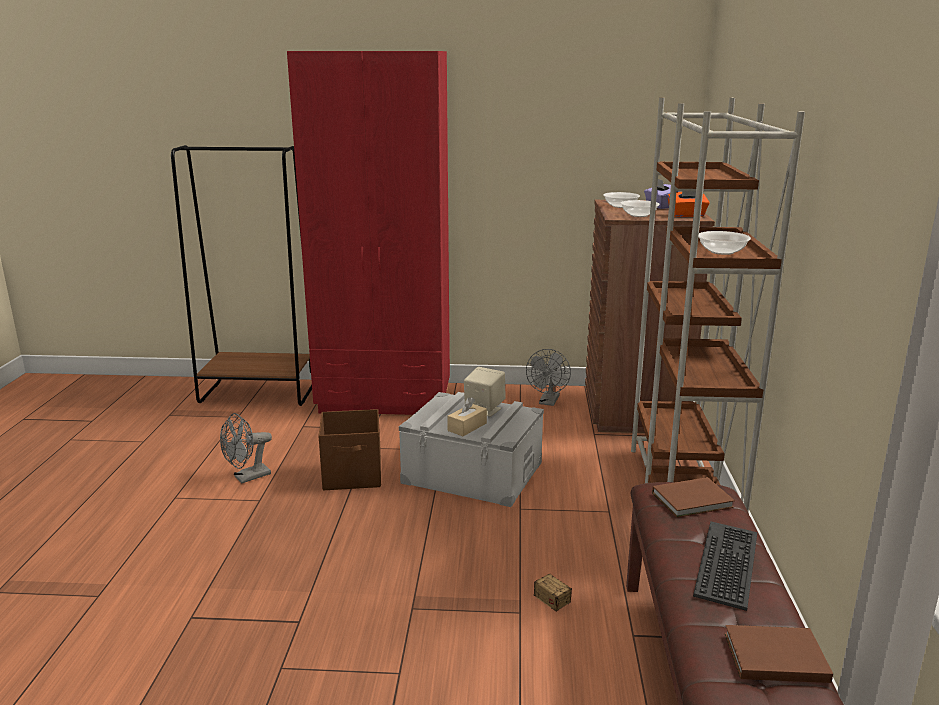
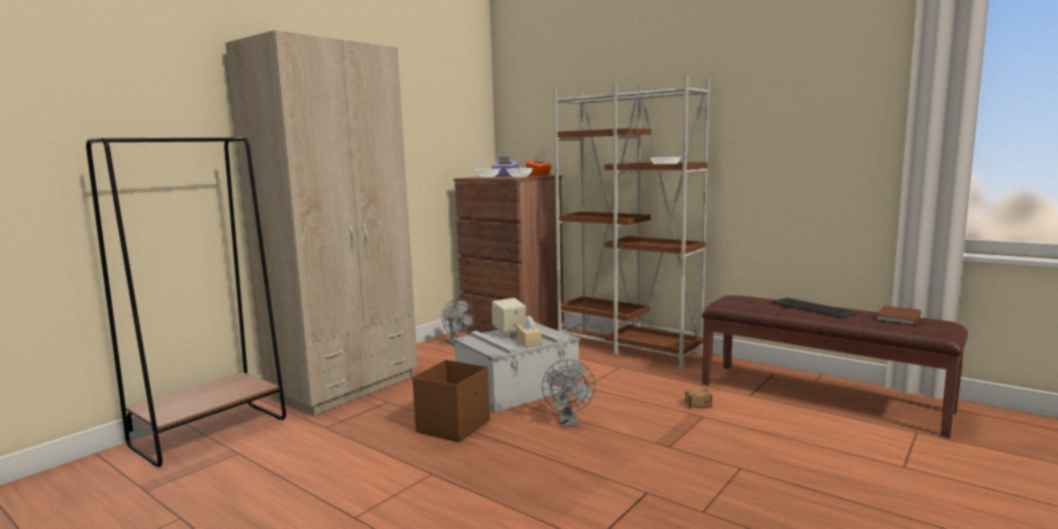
camera: 55 degrees left, 10 degrees down
(247, 477) = (379, 471): grey fan -> grey fan (569, 423)
(386, 399) = (346, 387): red wardrobe -> beige wardrobe
(694, 500) = (742, 300): brown book -> none

